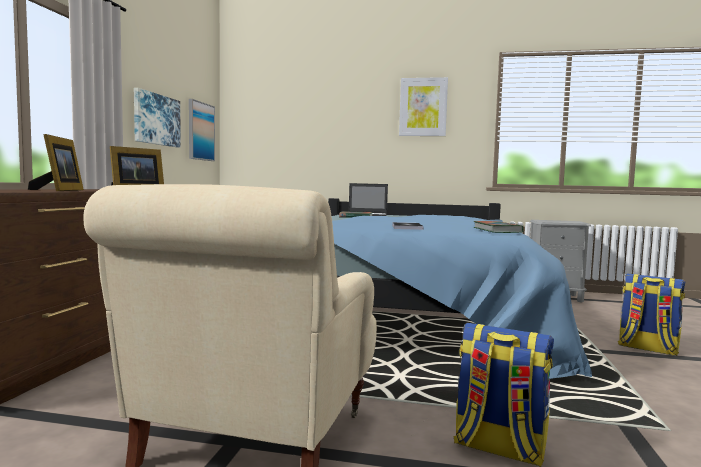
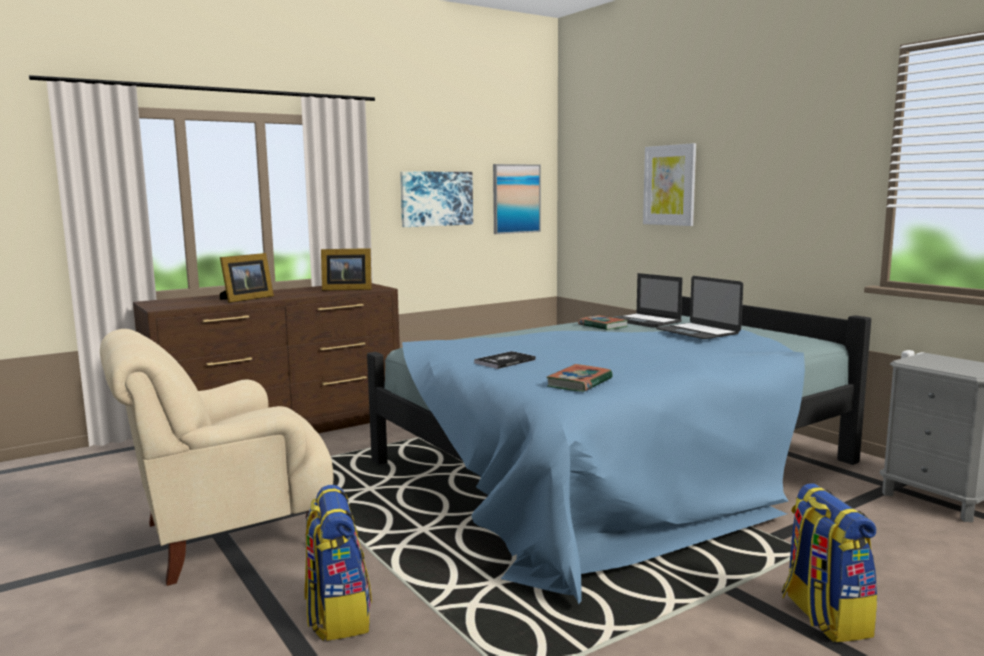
camera: 45 degrees right, 5 degrees up
(423, 107) = (778, 150): picture -> picture (669, 185)
(427, 215) = (697, 331): none -> laptop

